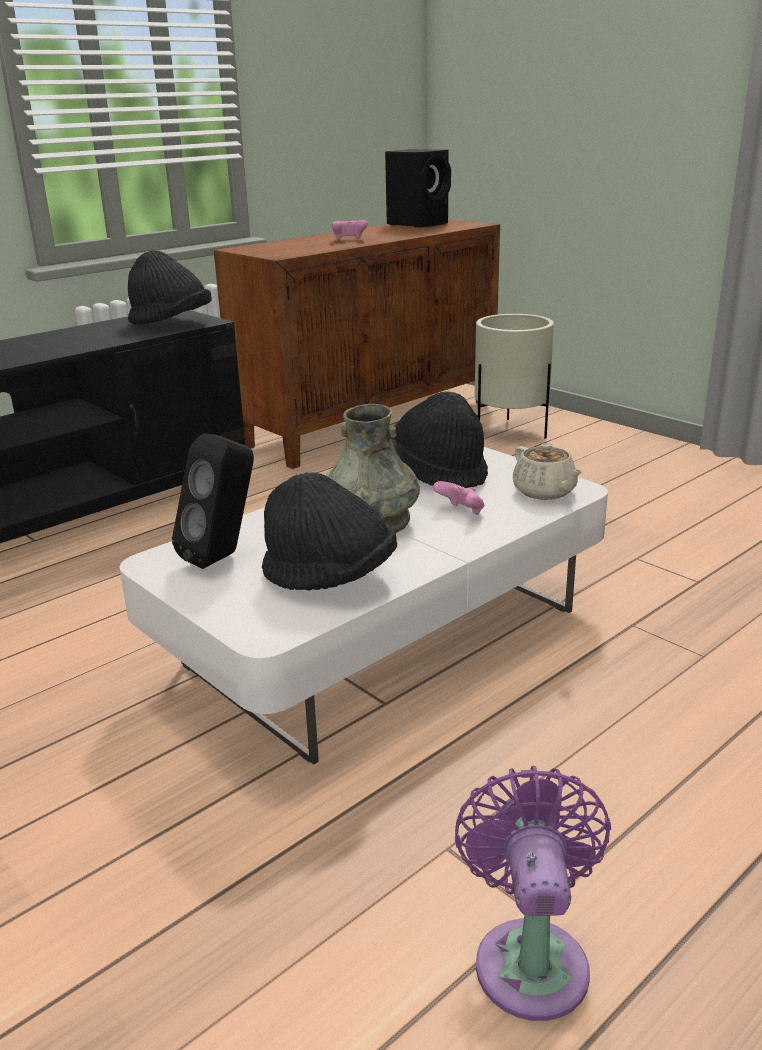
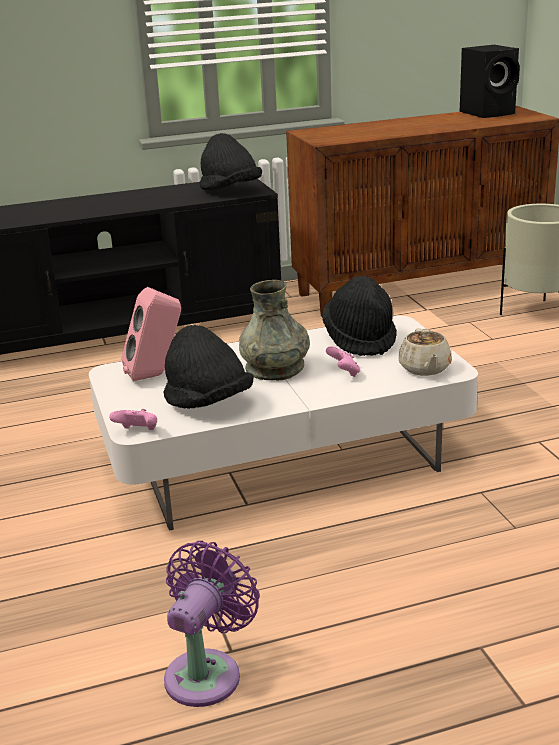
camera: 25 degrees right, 0 degrees up
(223, 556) = (156, 375): black speaker -> pink speaker
(349, 240) = (402, 128): pink game controller -> pink game controller (137, 432)

